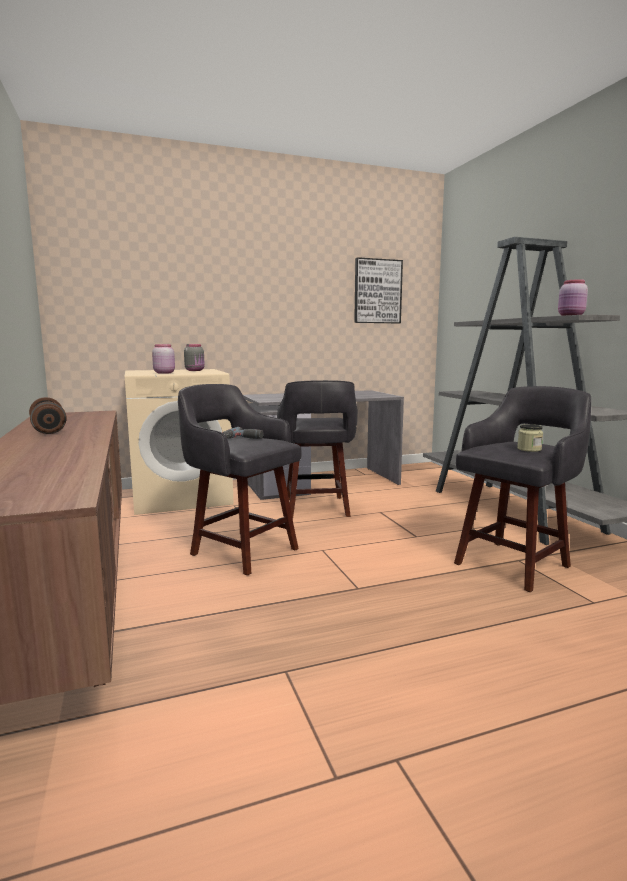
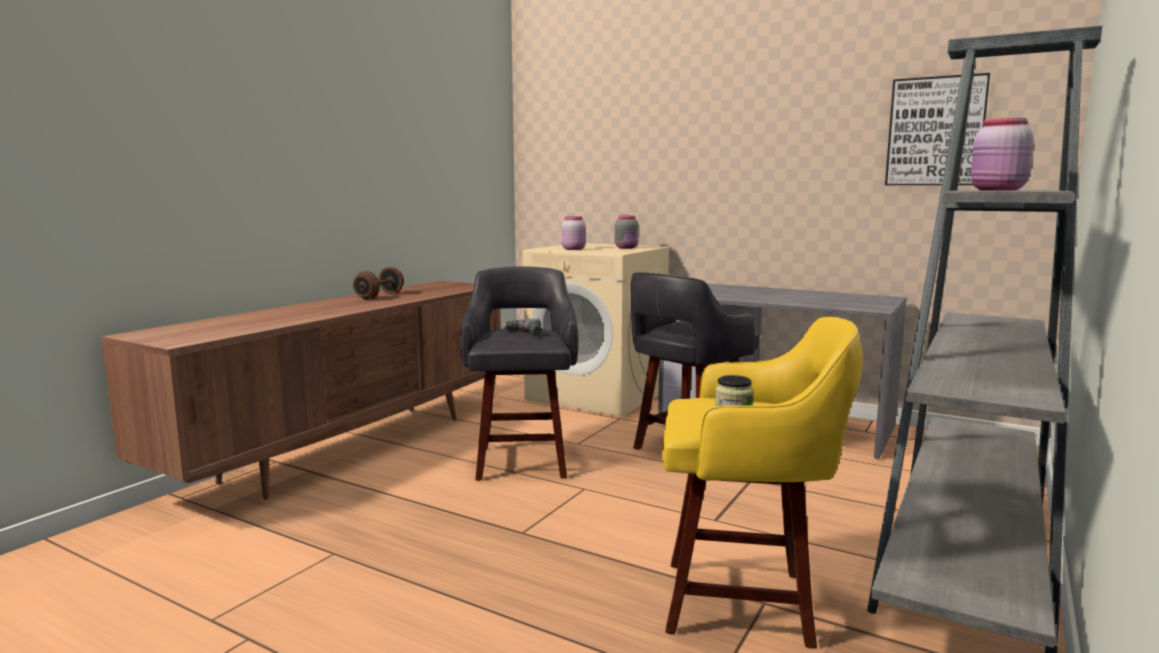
camera: 50 degrees right, 0 degrees up
(515, 564) = (745, 603): grey stool -> yellow stool

